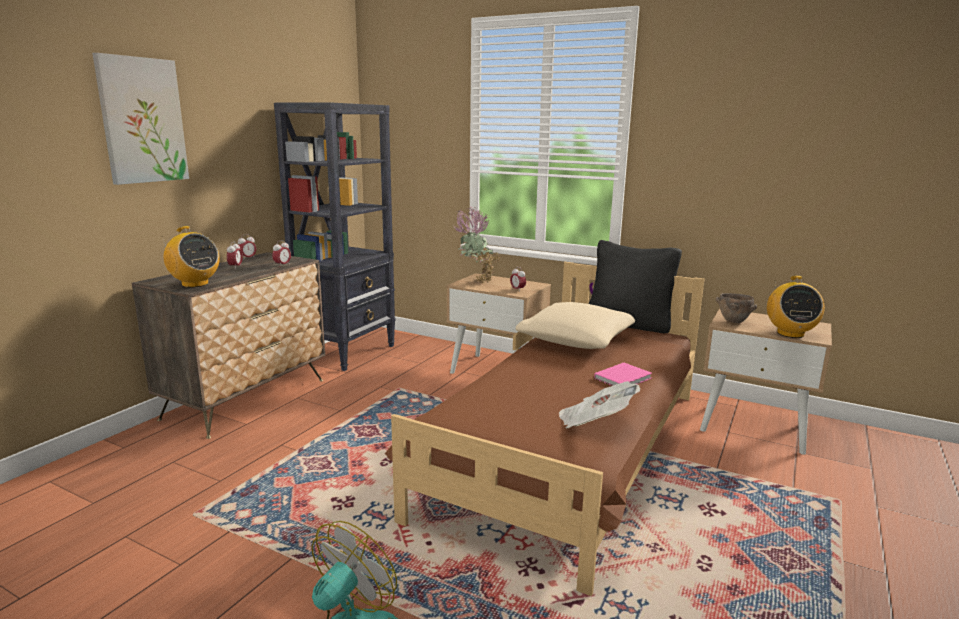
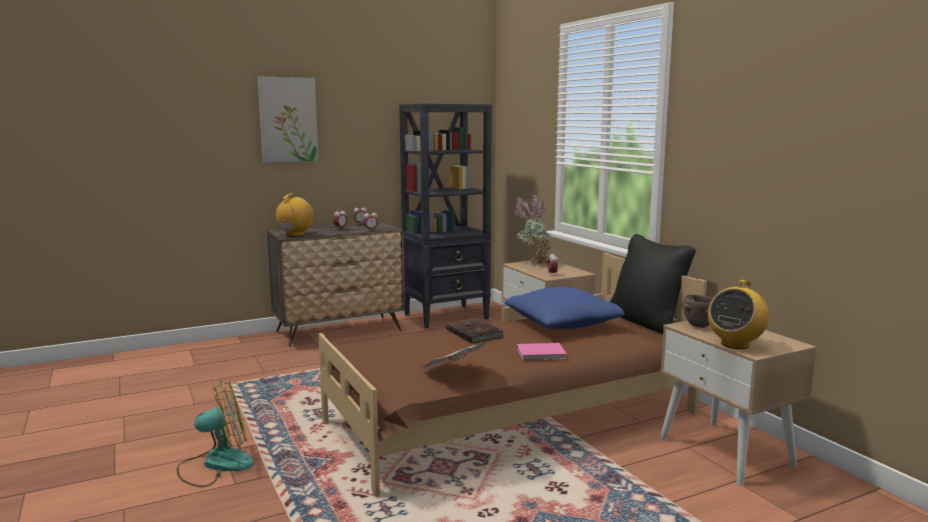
camera: 35 degrees right, 5 degrees down
(195, 284) = (295, 234): radio -> radio turned 135 degrees counterclockwise
(523, 369) = (474, 333): none -> brown book
(576, 340) = (562, 324): beige pillow -> blue pillow

